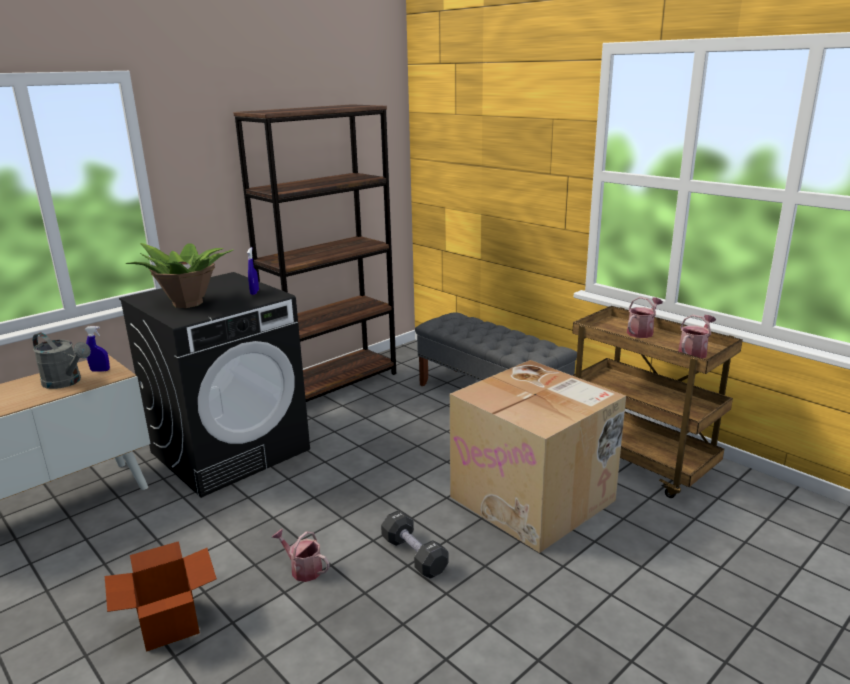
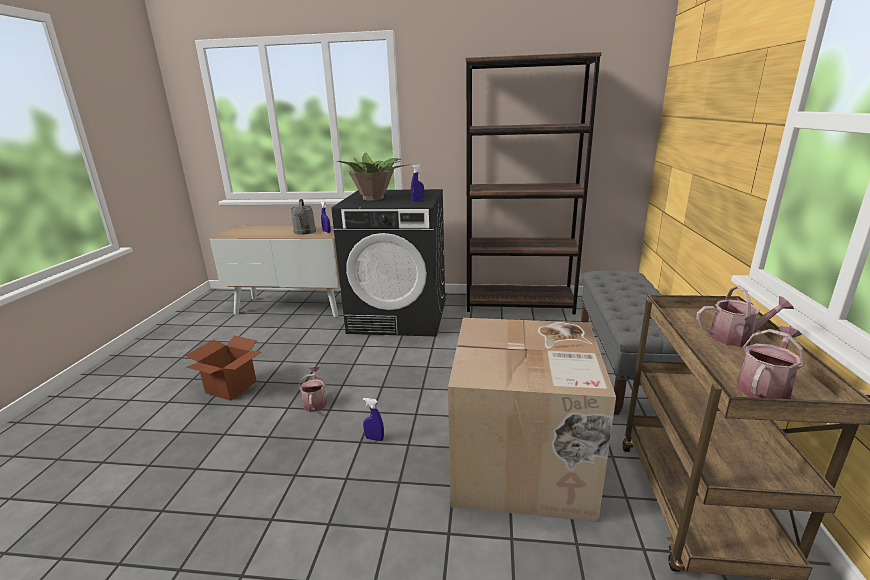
camera: 50 degrees right, 0 degrees up
(414, 555) = (374, 439): black dumbbell -> blue spray bottle
(694, 352) = (764, 387): watering can -> watering can turned 45 degrees counterclockwise

